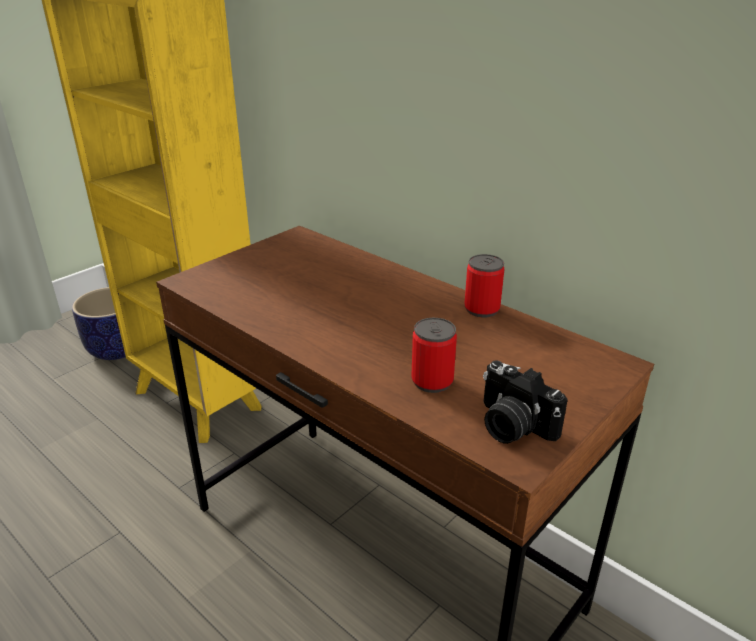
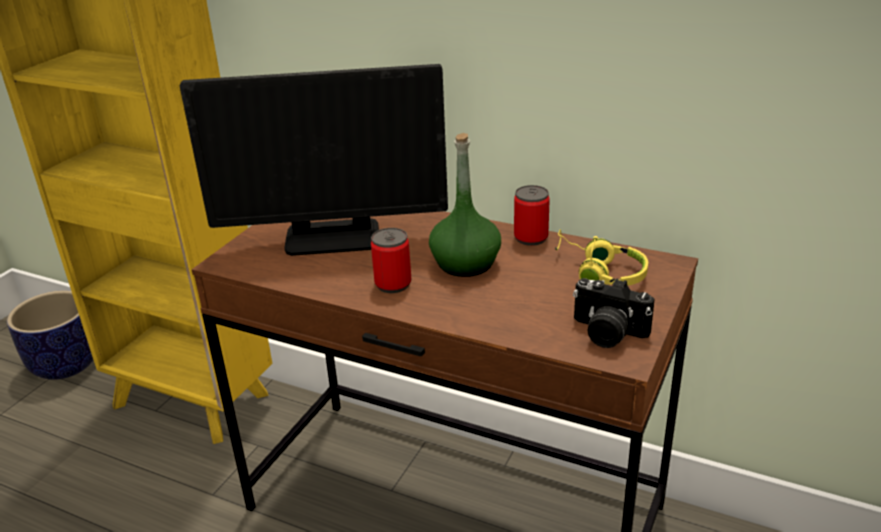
camera: 15 degrees left, 0 degrees up
(294, 275) = (333, 237): none -> monitor
(402, 322) = (465, 263): none -> green bottle
(432, 381) = (520, 310): can -> can (393, 284)
(535, 358) = (598, 272): none -> yellow headphones

